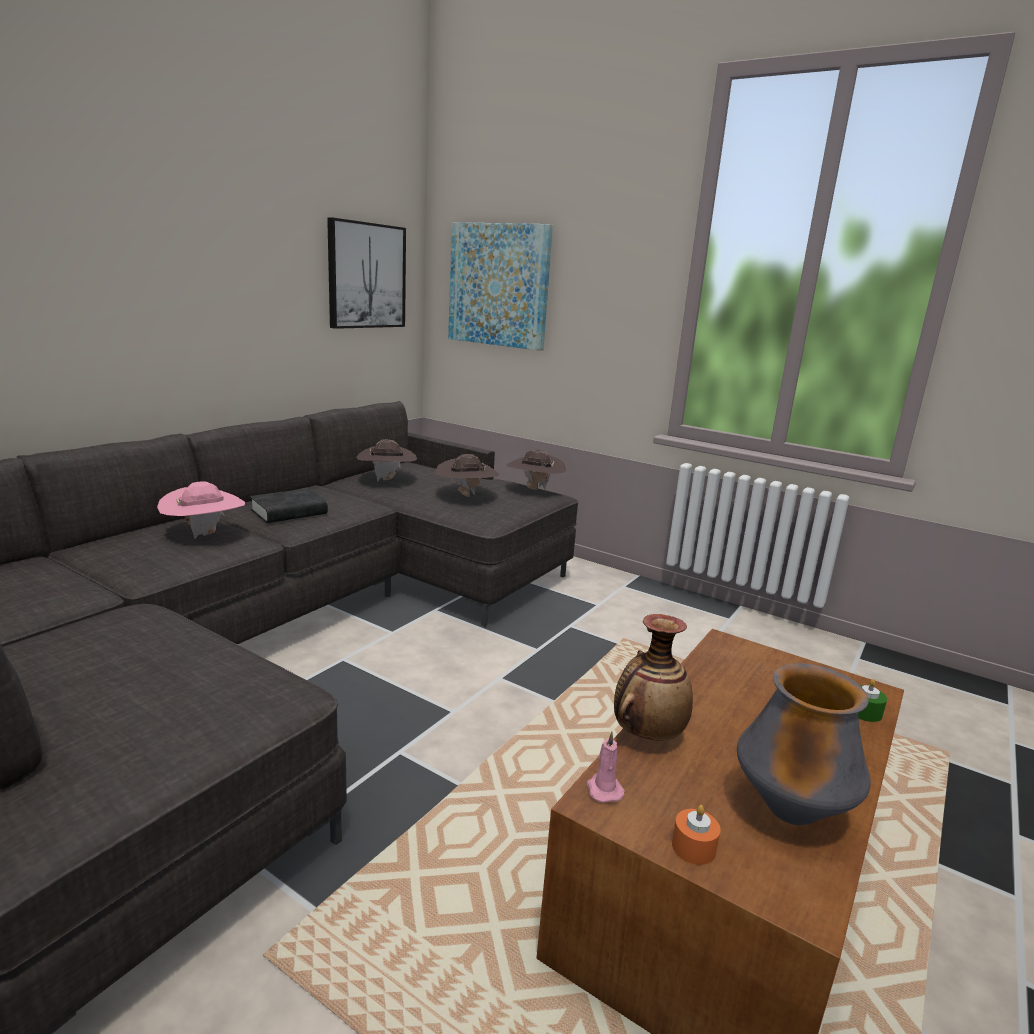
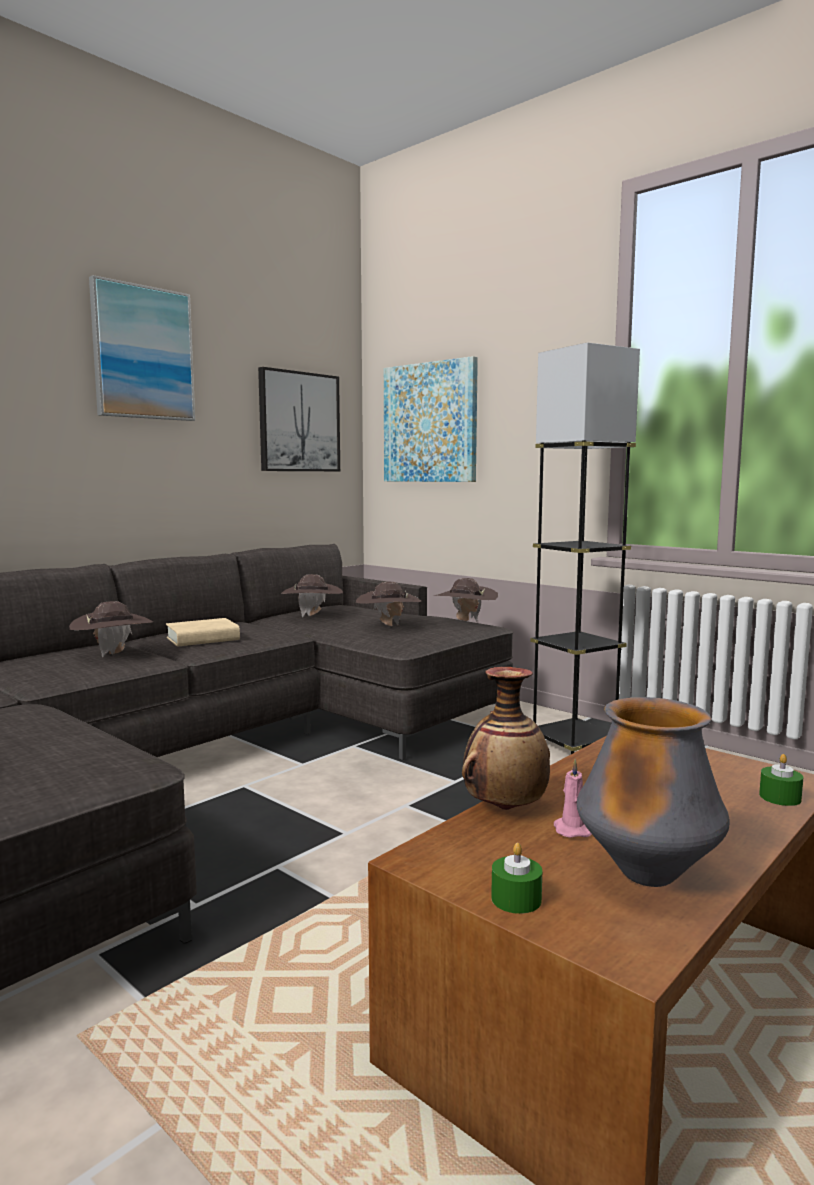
camera: 10 degrees right, 10 degrees down
(205, 534) = (114, 654): pink hat -> brown hat
(210, 201) = (143, 353): none -> picture
(289, 512) = (203, 639): black book -> beige book
(603, 789) = (433, 848): pink candle -> pink candle (572, 829)
(631, 606) = (574, 745): none -> grey floor lamp
(693, 847) = (516, 899): orange candle -> green candle

